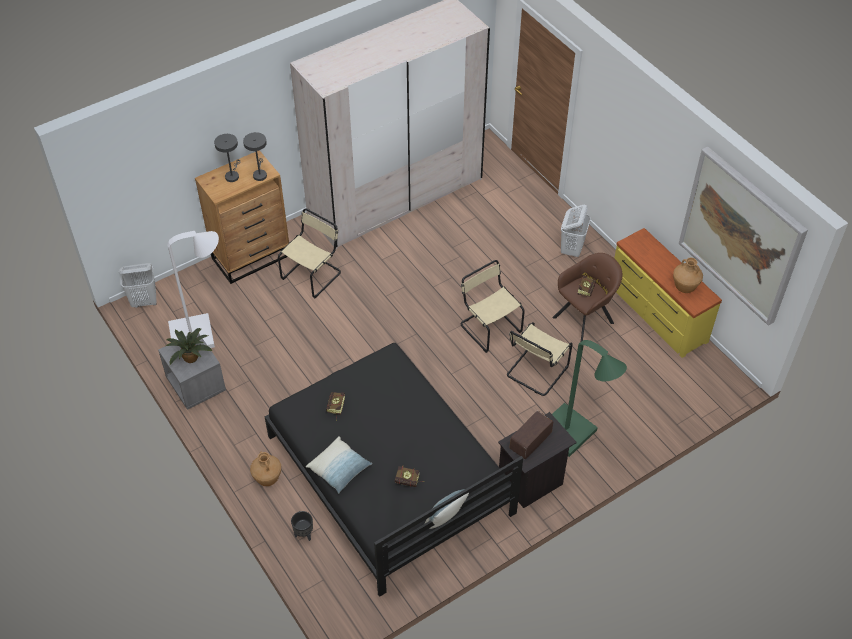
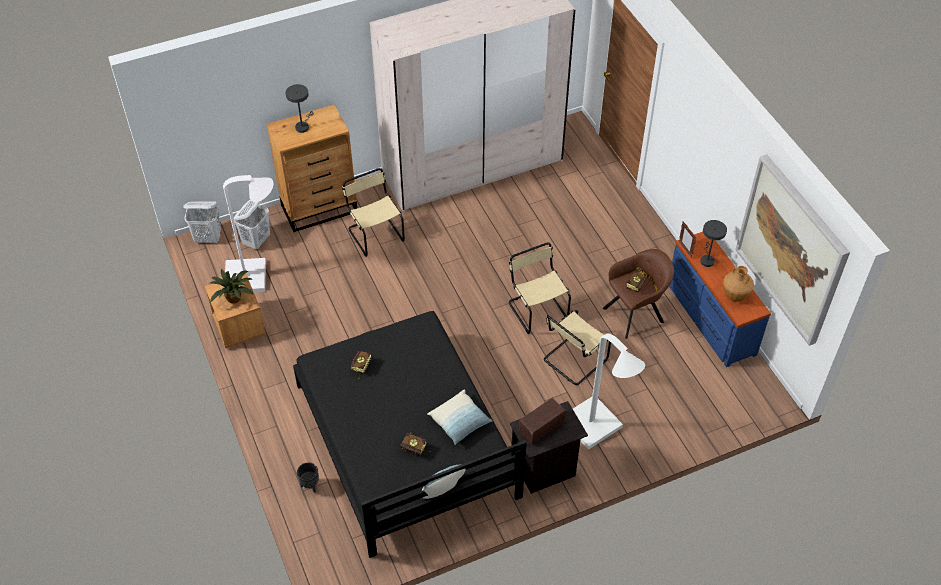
camera: 10 degrees right, 0 degrees up
(196, 385) = (239, 326): grey nightstand -> brown nightstand
(259, 174) = (329, 128): grey table lamp -> grey table lamp (707, 259)
(267, 479) = (287, 427): brown vase -> none
(313, 275) = (375, 234): beige chair -> beige chair turned 75 degrees counterclockwise
(339, 469) = (351, 427): pillow -> pillow (460, 422)
(572, 249) = (638, 242): white laundry basket -> white laundry basket (256, 241)
(573, 436) = (597, 429): green floor lamp -> white floor lamp
(627, 249) = (685, 249): none -> picture frame
(656, 314) = (710, 319): yellow dresser -> blue dresser

